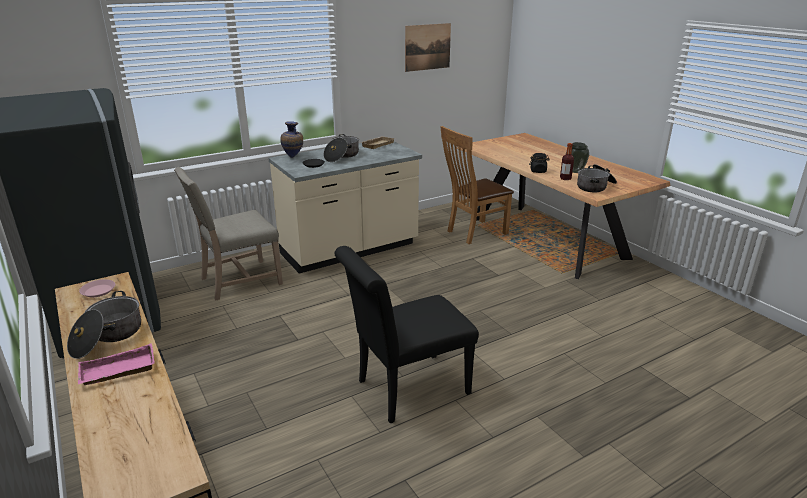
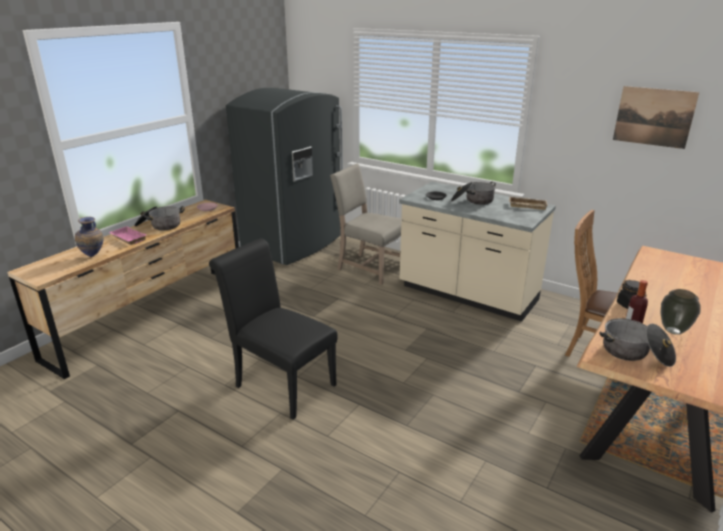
camera: 65 degrees right, 0 degrees up
(293, 157) = (444, 187): vase -> vase (93, 257)

